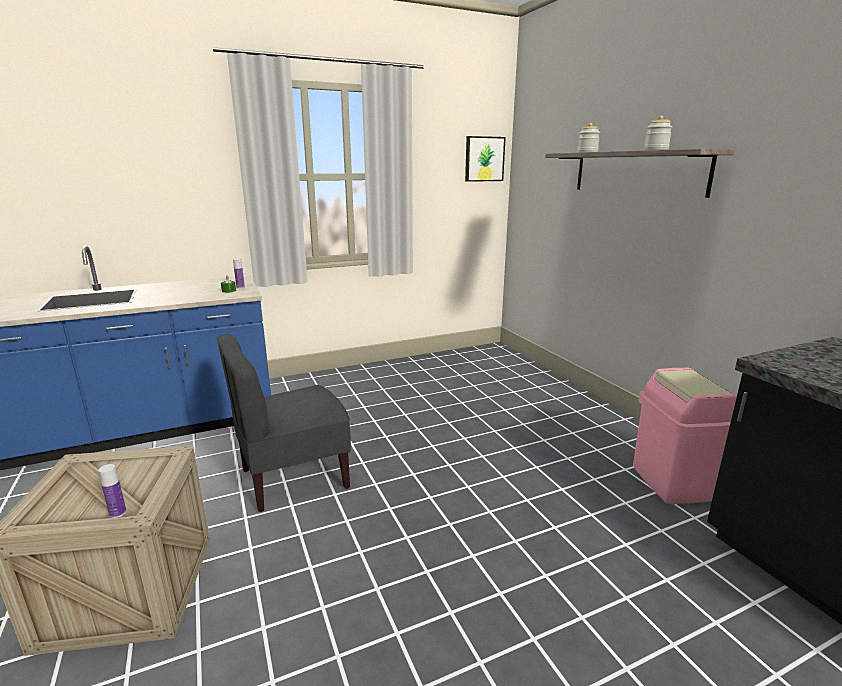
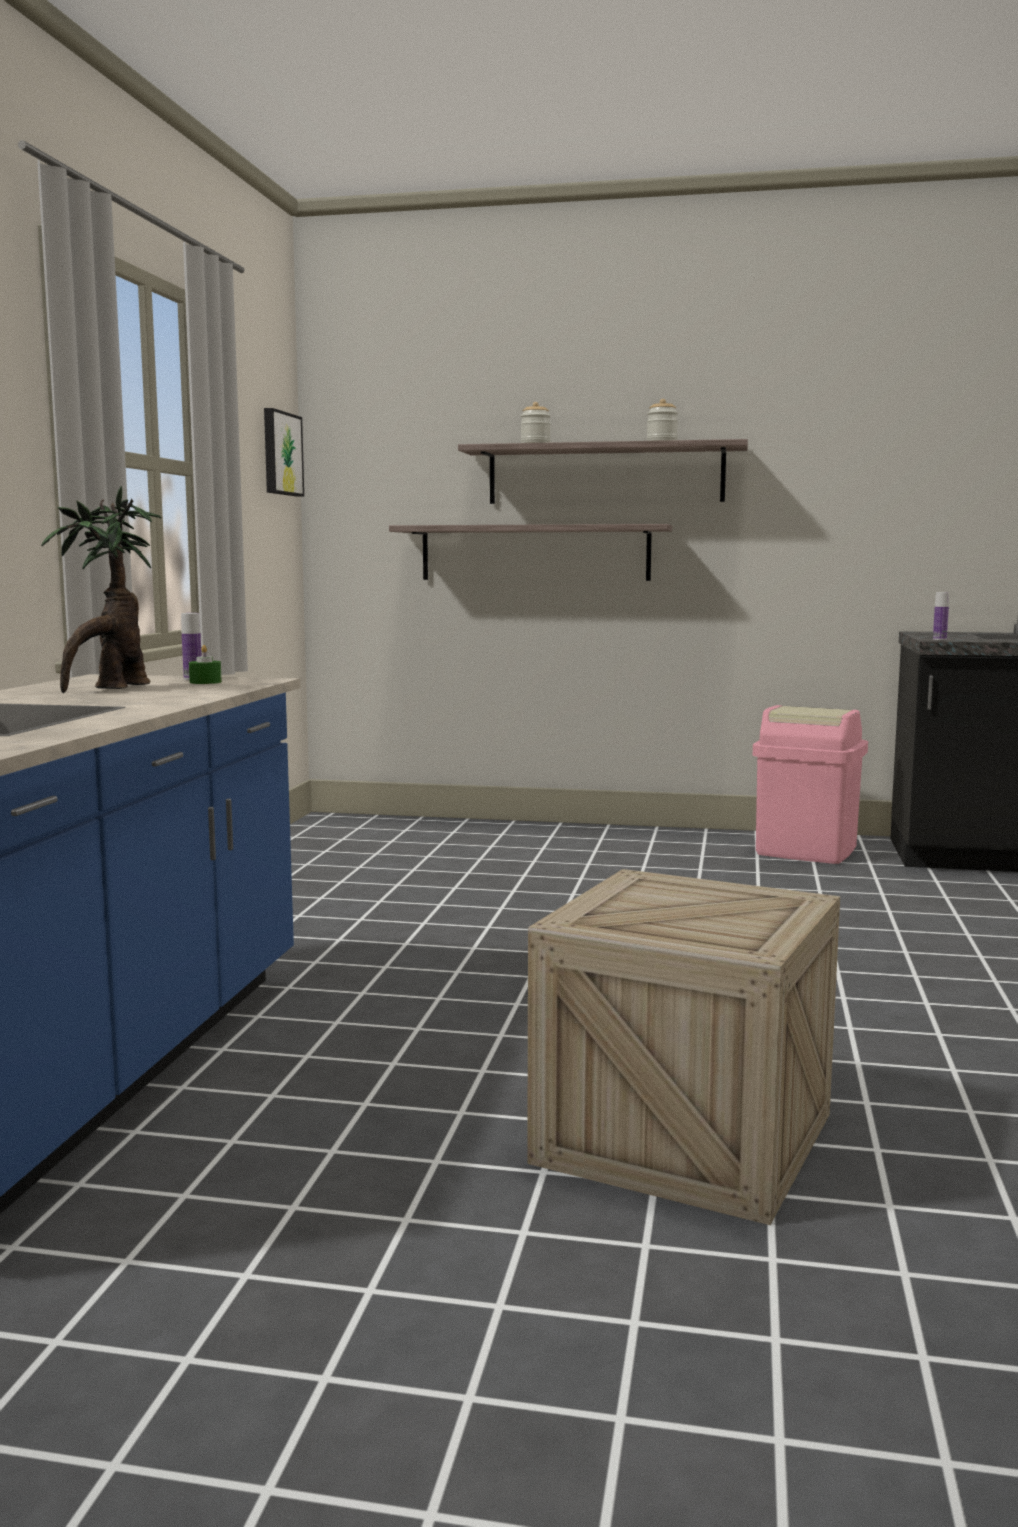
camera: 55 degrees left, 10 degrees down
(118, 513) = (789, 905): bottle -> bottle (939, 639)
(193, 288) = (113, 689): none -> potted plant
(293, 478) = (517, 996): grey chair -> none
(594, 223) = (535, 553): none -> shelf

